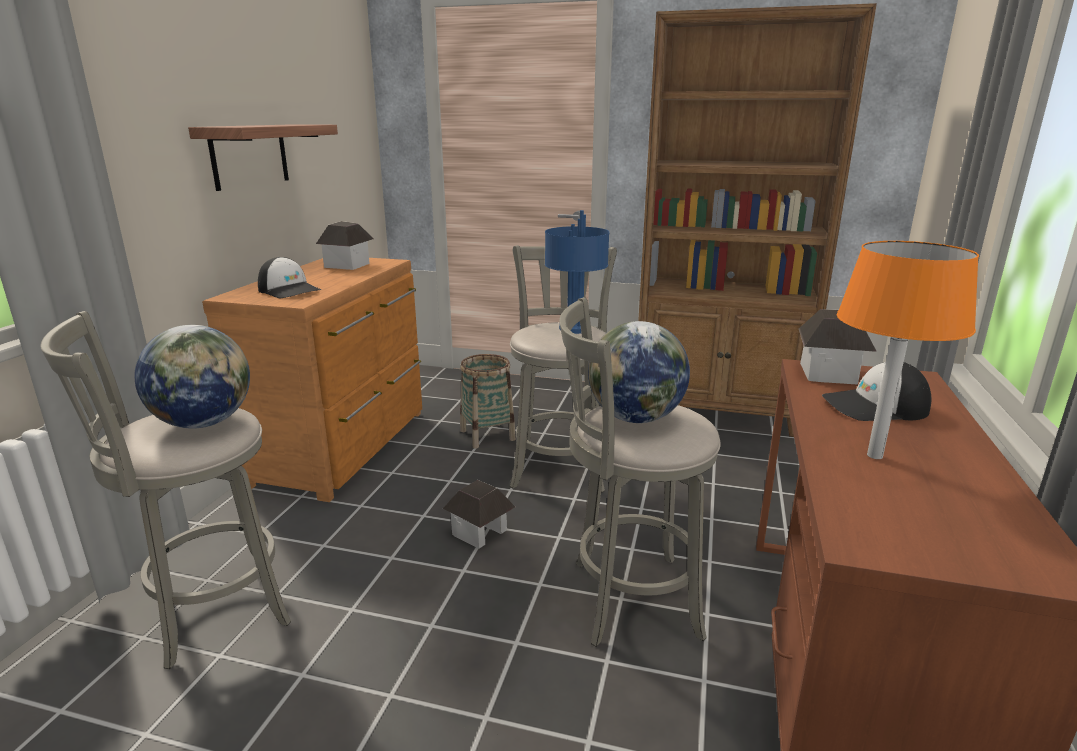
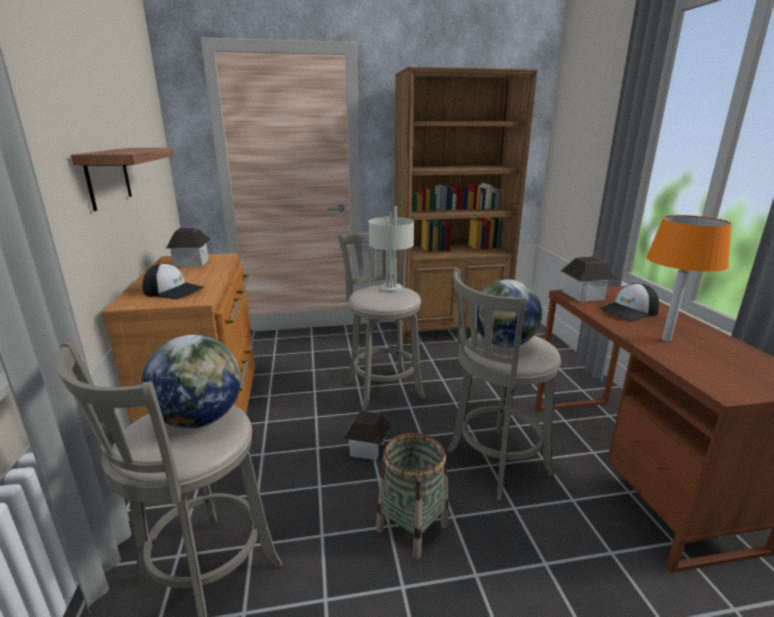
camera: 25 degrees left, 0 degrees up
(487, 435) = (315, 376): basket -> basket (412, 527)
(574, 328) = (390, 289): blue table lamp -> grey table lamp

